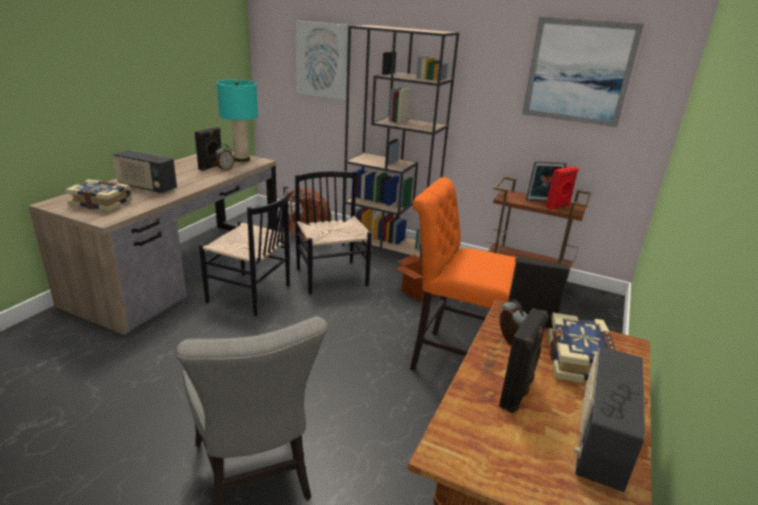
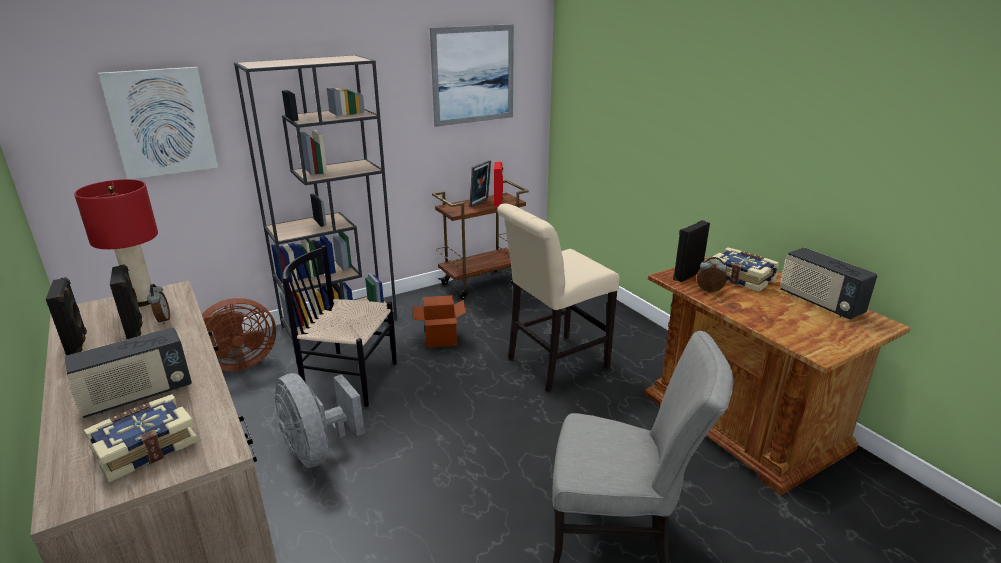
camera: 55 degrees left, 0 degrees up
(241, 159) = (143, 301): turquoise table lamp -> red table lamp
(252, 295) = (318, 450): black chair -> grey fan
(453, 359) = (552, 364): orange stool -> beige stool
(517, 393) = (768, 309): black speaker -> black speaker (78, 344)

